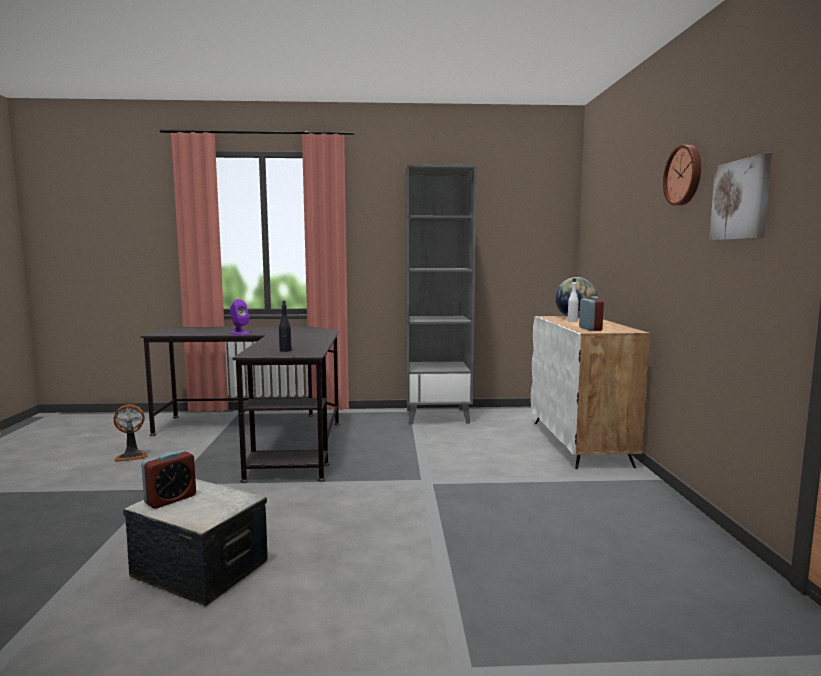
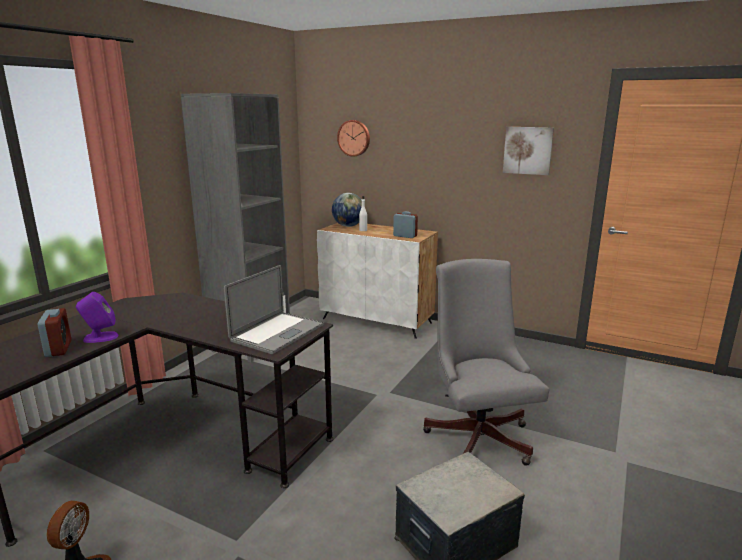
camera: 60 degrees left, 10 degrees up
(170, 499) = (445, 502): alarm clock -> alarm clock (58, 349)
(285, 350) = (277, 333): black bottle -> laptop
(403, 546) = (478, 434): none -> grey office chair
(684, 175) = (466, 125): wall clock -> wall clock (354, 138)

